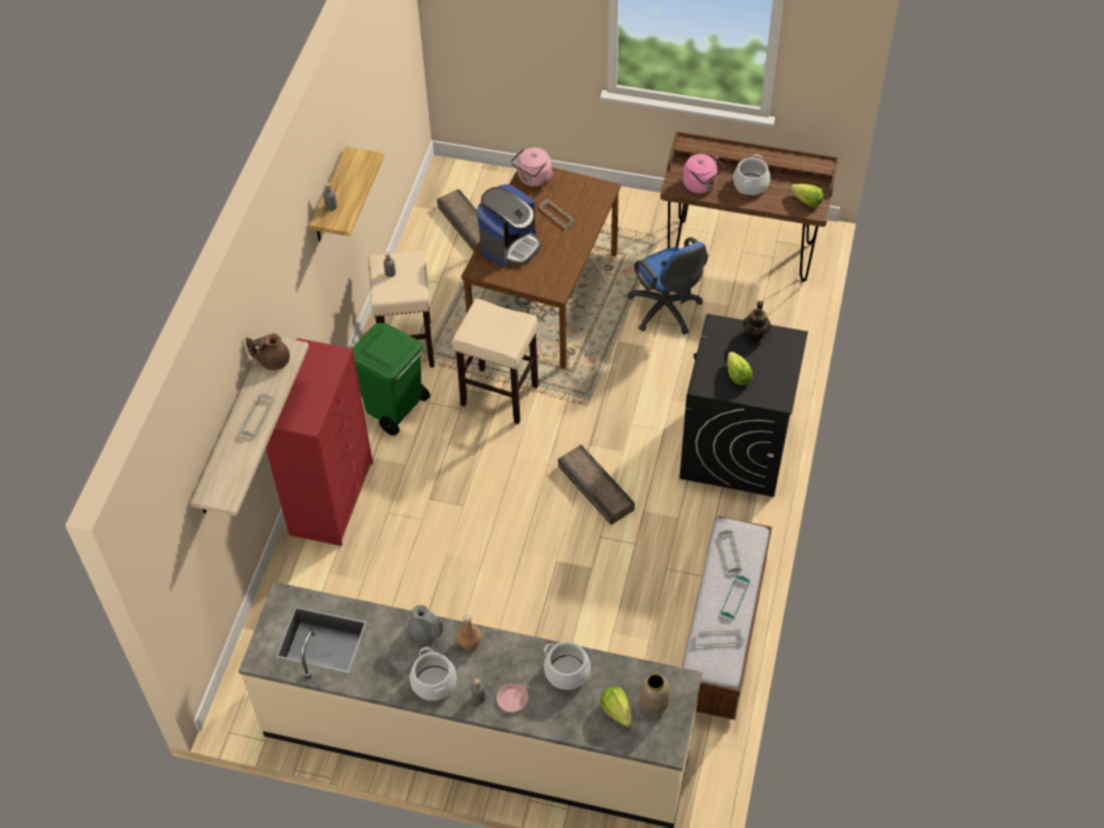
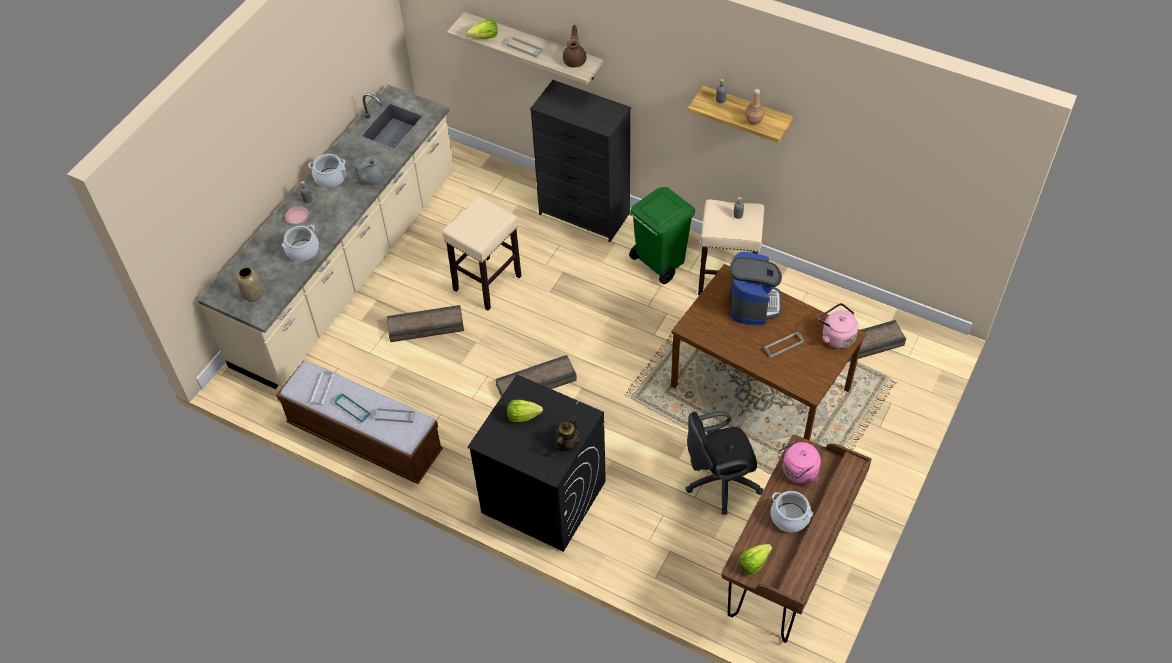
camera: 105 degrees right, 0 degrees up
(332, 497) = (585, 214): red dresser -> black dresser
(469, 642) = (352, 201): brown bottle -> brown bottle (754, 120)
(498, 395) = (654, 334): beige stool -> beige stool (488, 282)
(510, 245) = (753, 303): coffee machine -> coffee machine turned 135 degrees counterclockwise
(546, 620) = (425, 326): none -> crate
(617, 711) = (258, 272): lettuce -> lettuce (484, 37)
(667, 311) = (719, 482): blue office chair -> black office chair
(756, 333) = (567, 443): teapot -> teapot turned 90 degrees clockwise

